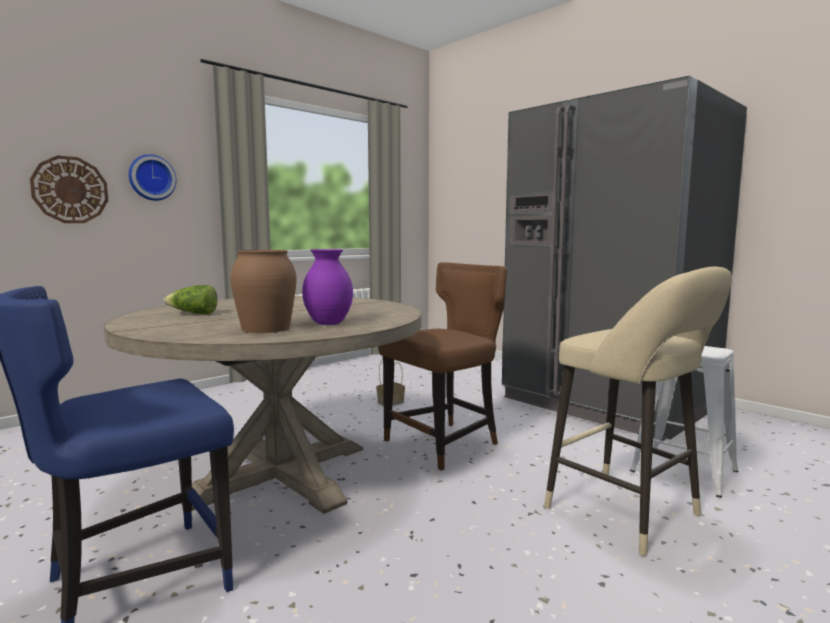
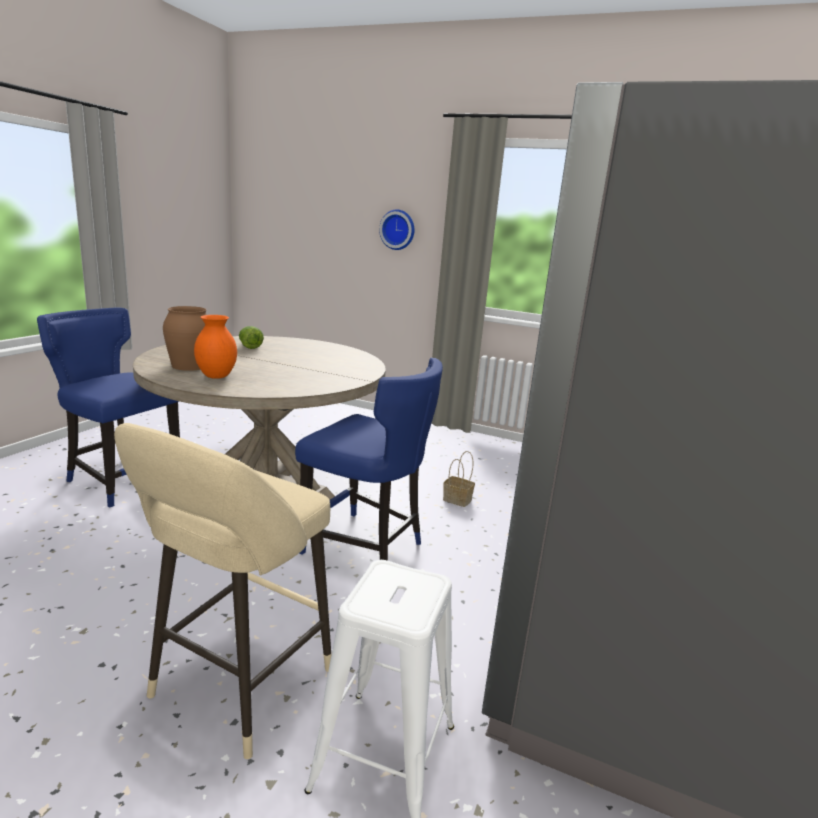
camera: 65 degrees right, 10 degrees up
(70, 190) = (344, 238): wall clock -> none
(327, 324) = (216, 376): purple vase -> orange vase
(445, 443) = (366, 547): brown chair -> blue chair

